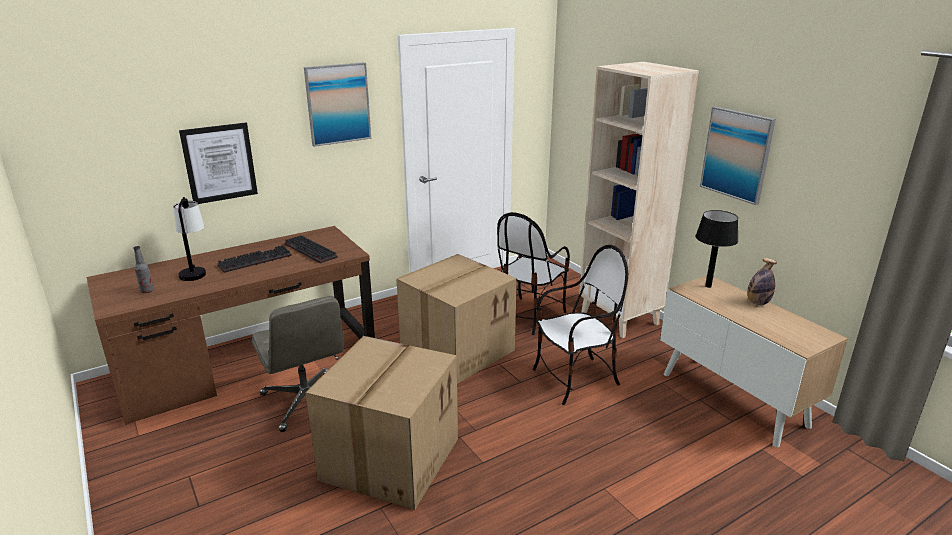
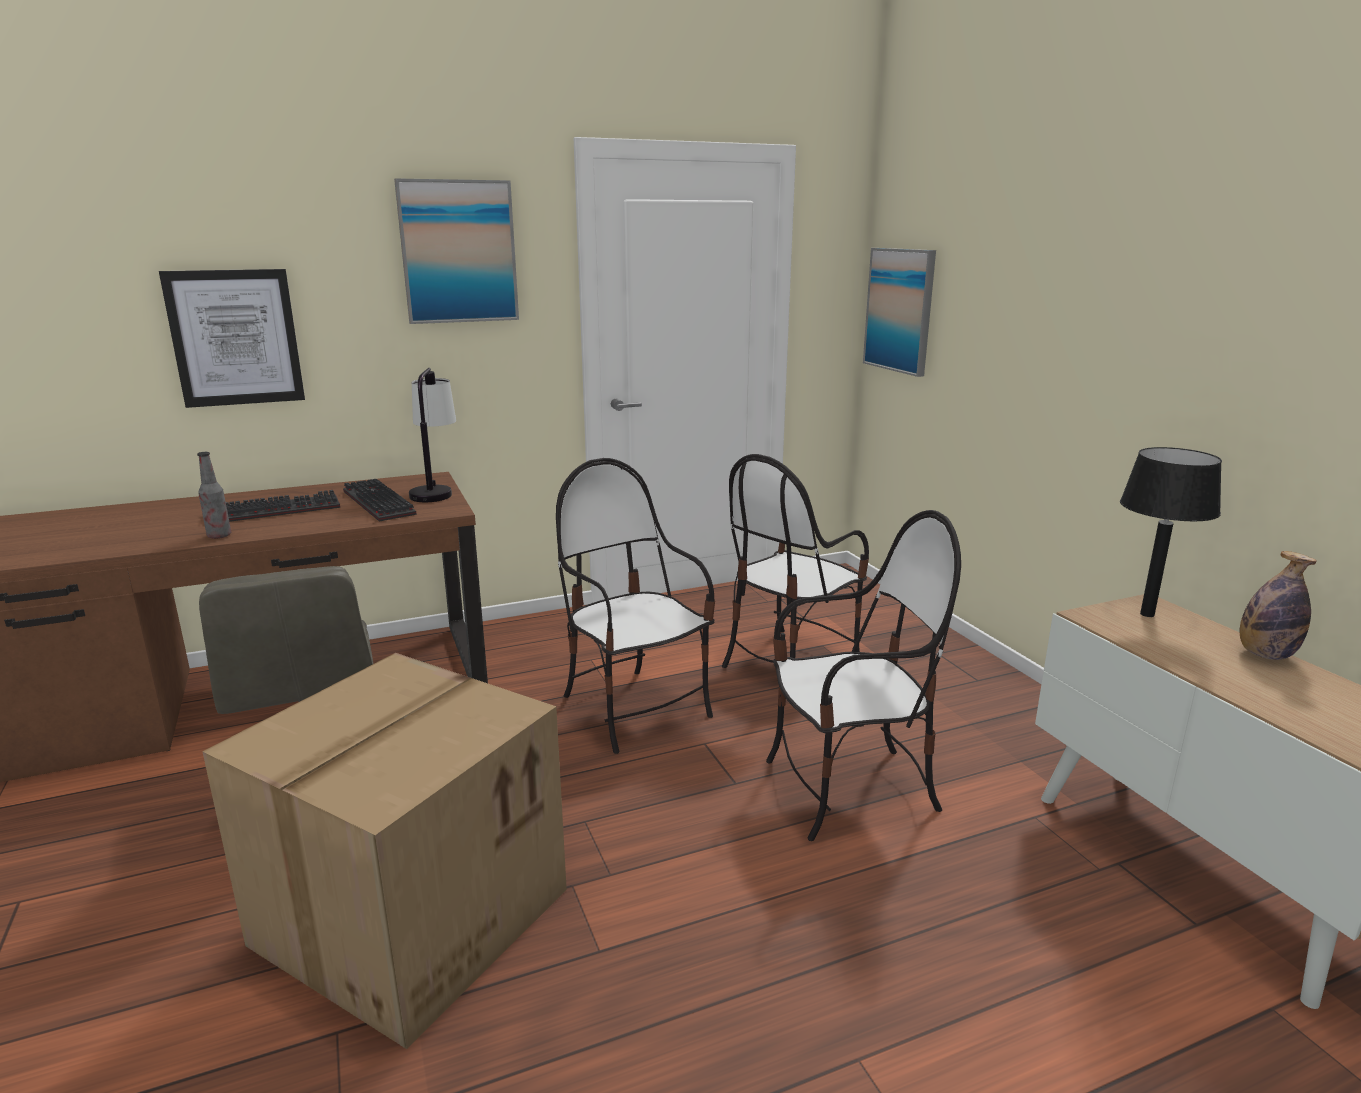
camera: 10 degrees right, 5 degrees down
(147, 291) = (52, 543): bottle -> bottle (219, 536)
(194, 270) = (162, 518): table lamp -> table lamp (435, 490)
(457, 349) = (635, 709): cardboard box -> chair
(620, 318) = (966, 680): beige bookcase -> none
(737, 154) = (1221, 336): picture -> picture (900, 310)

